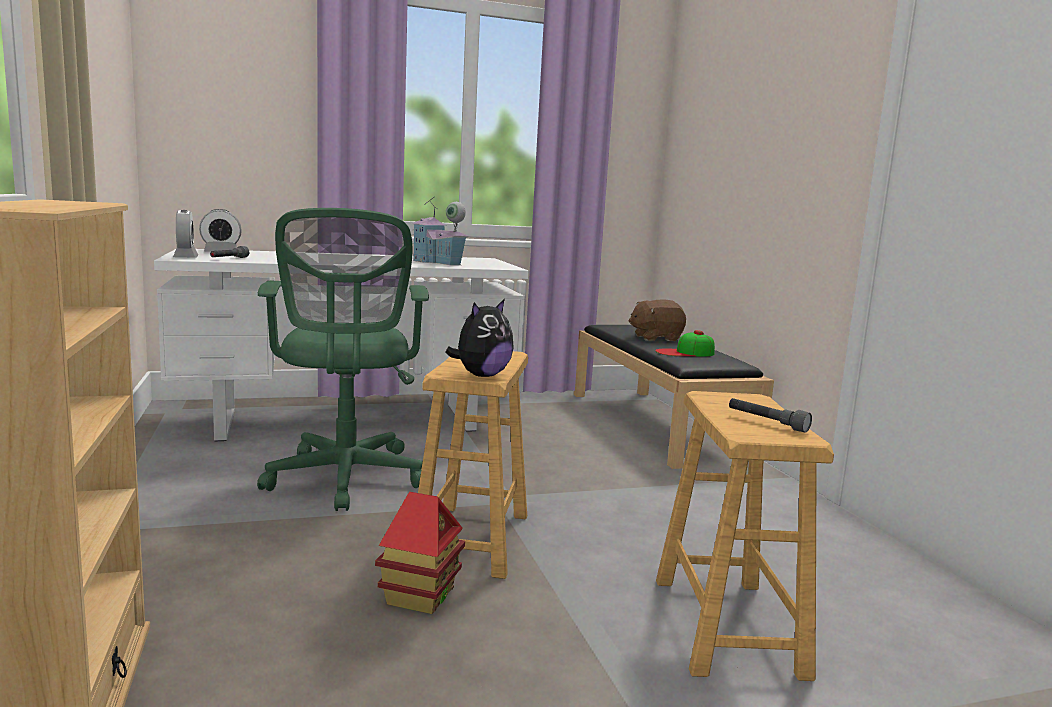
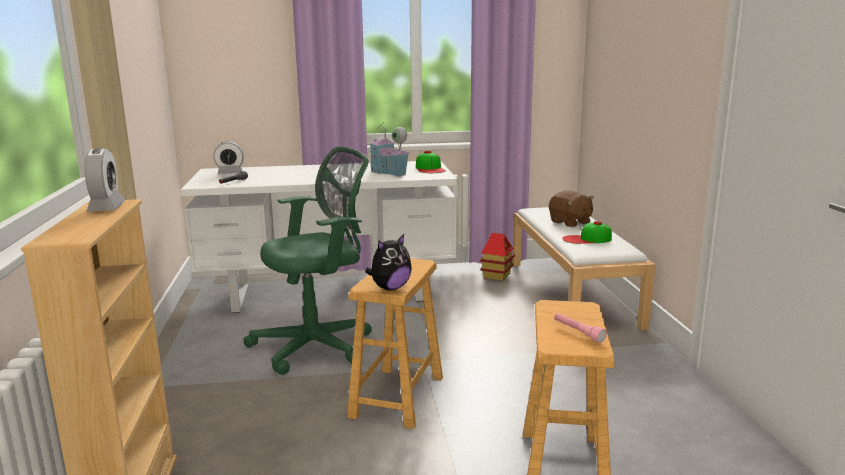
camera: 10 degrees right, 5 degrees up
(185, 257) = (203, 183): alarm clock -> alarm clock (106, 207)
(345, 480) = (318, 346): green office chair -> green office chair turned 120 degrees counterclockwise
(420, 596) = (351, 440): toy house -> toy house (497, 275)
(488, 262) = (430, 169): none -> cap
(655, 338) = (570, 222): brown plush toy -> brown plush toy turned 120 degrees counterclockwise
(657, 425) = (572, 293): black bench -> white bench
(766, 422) = (578, 332): grey flashlight -> pink flashlight

